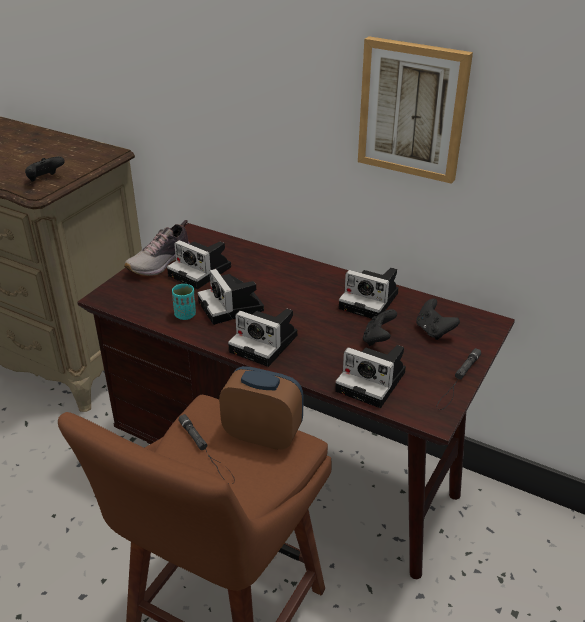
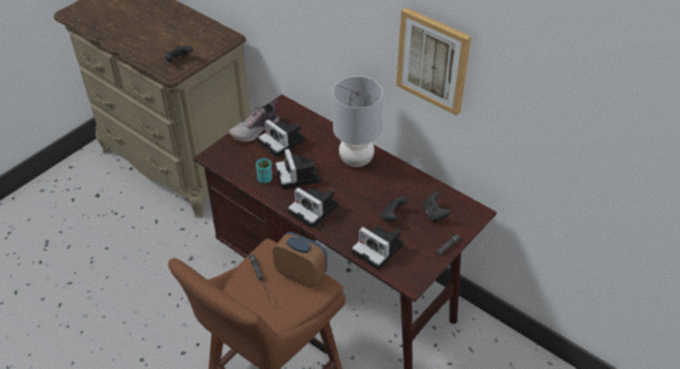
camera: 10 degrees right, 10 degrees up
(307, 280) = (357, 159): none -> grey table lamp
(371, 301) = (398, 183): camera -> none

